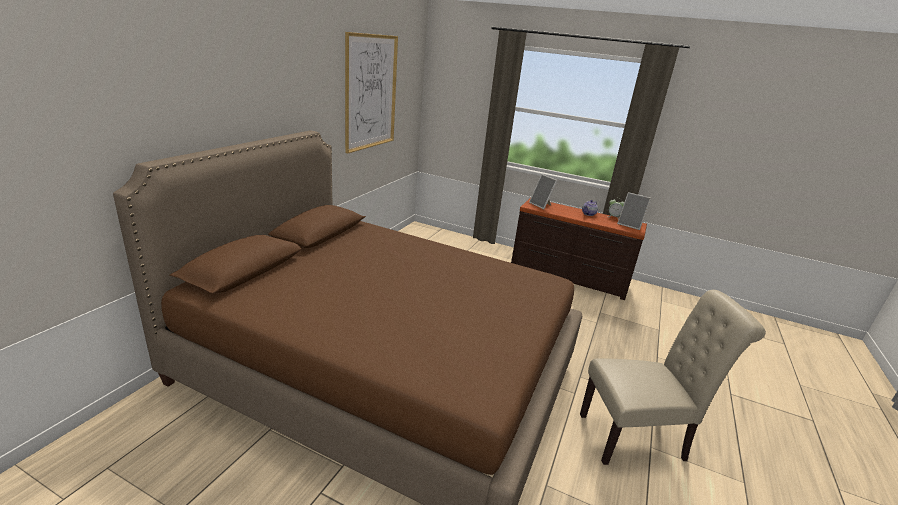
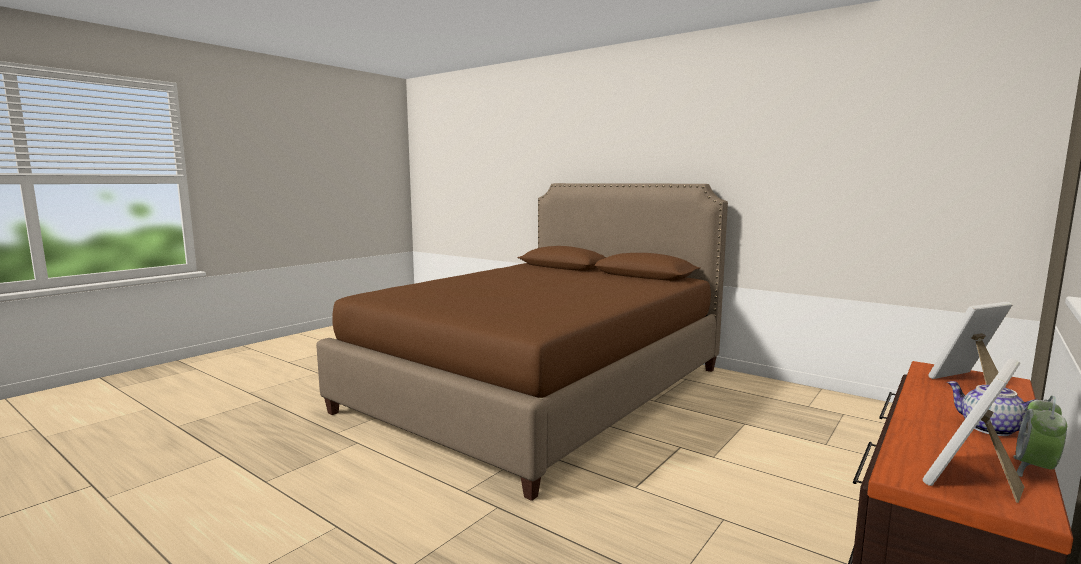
camera: 105 degrees right, 15 degrees down
(371, 92) = (854, 149): picture -> none
(638, 437) = (358, 521): beige chair -> none

